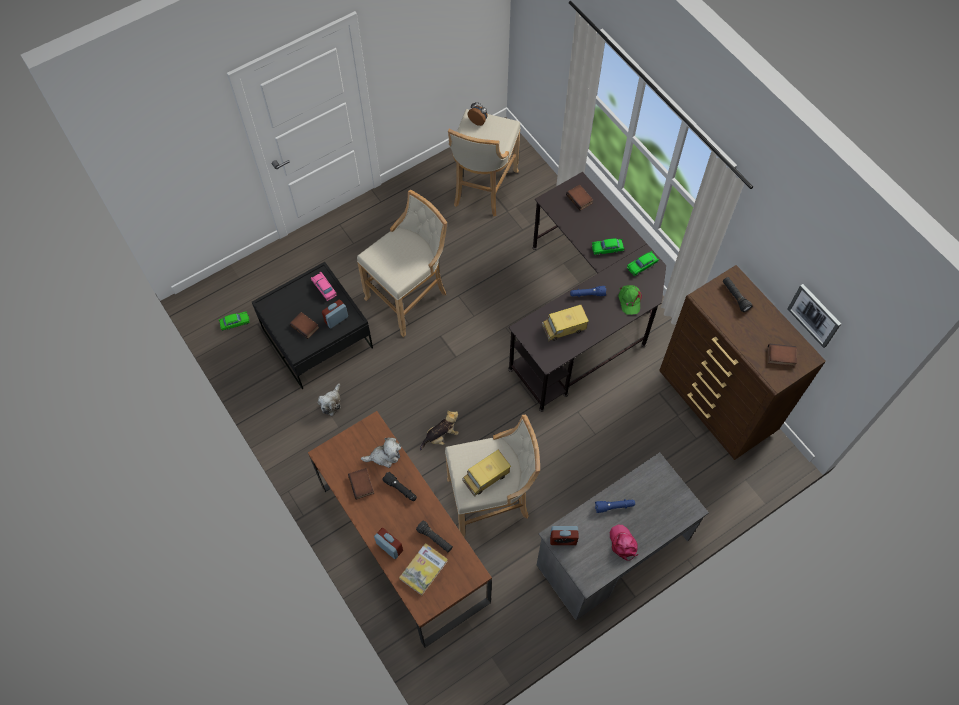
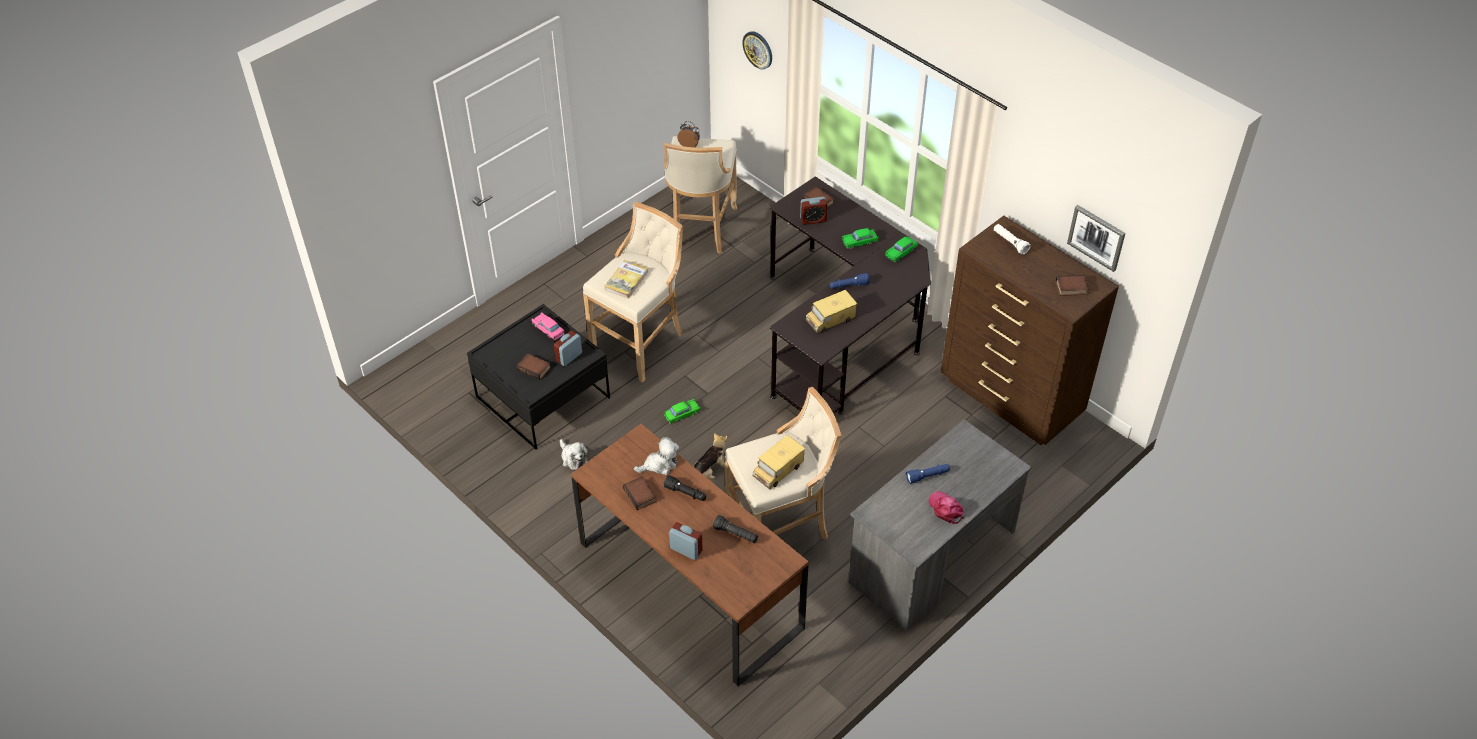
camera: 10 degrees left, 15 degrees down
(235, 322) = (442, 395): green toy car -> green toy car (682, 414)
(331, 403) = (573, 458): plush toy -> plush toy turned 45 degrees counterclockwise
(423, 569) = (730, 565): book -> book (626, 281)
(548, 47) = (758, 49): none -> wall clock
(563, 539) = (878, 515): alarm clock -> alarm clock (813, 220)
(629, 300) = (895, 285): green cap -> none
(735, 297) = (1010, 243): black flashlight -> white flashlight

